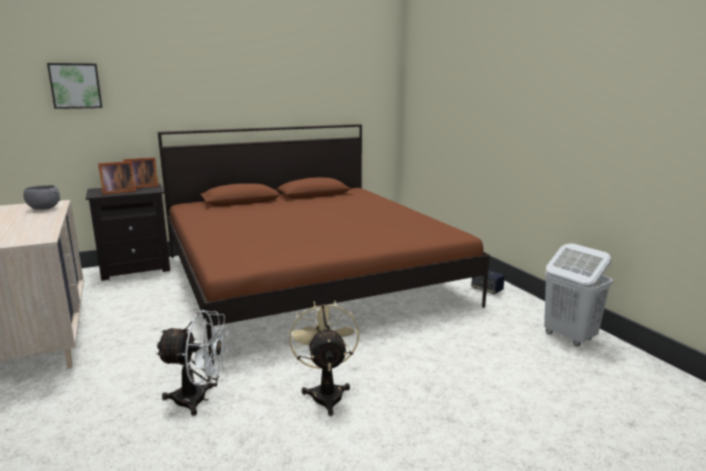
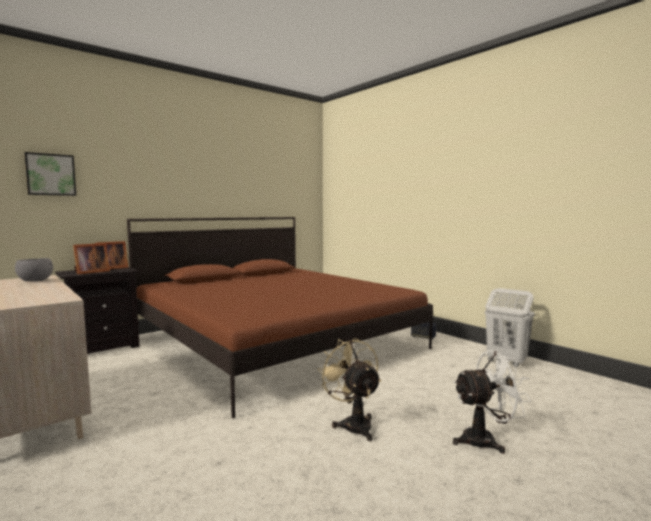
camera: 15 degrees left, 10 degrees down
(199, 400) = (239, 446): white fan -> white fan (486, 440)

